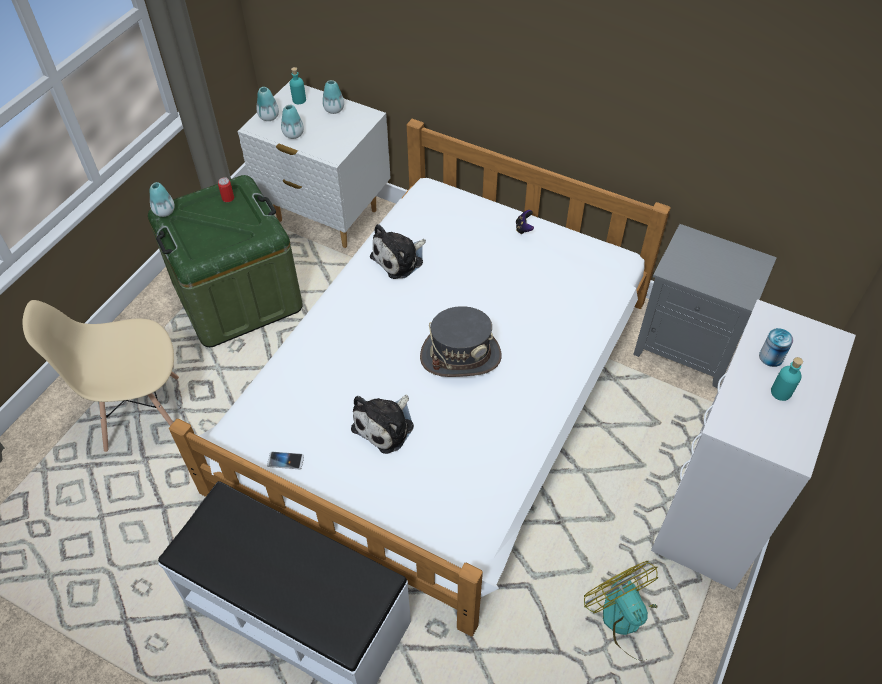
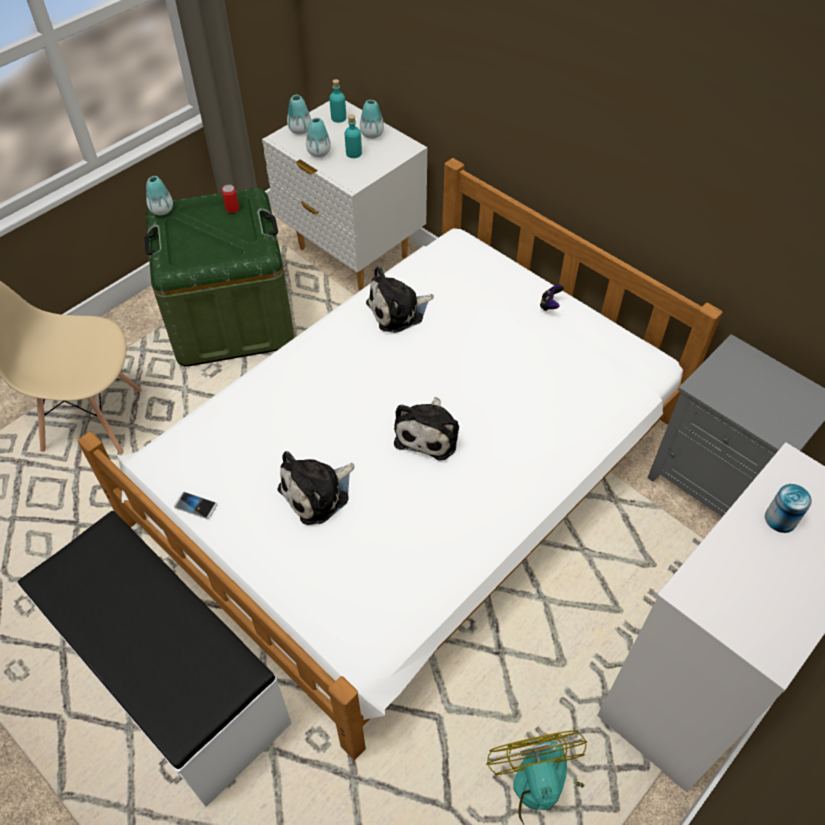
camera: 15 degrees right, 0 degrees up
(460, 355) = (429, 433): grey hat -> plush toy
(781, 392) = (779, 567): turquoise bottle -> turquoise bottle (353, 153)

